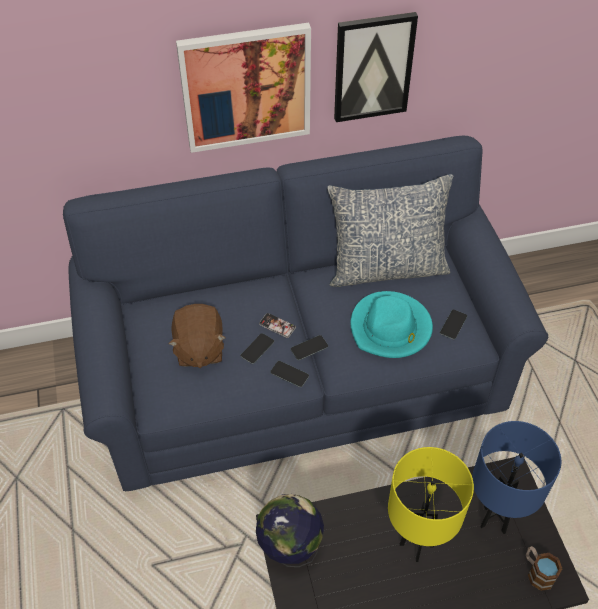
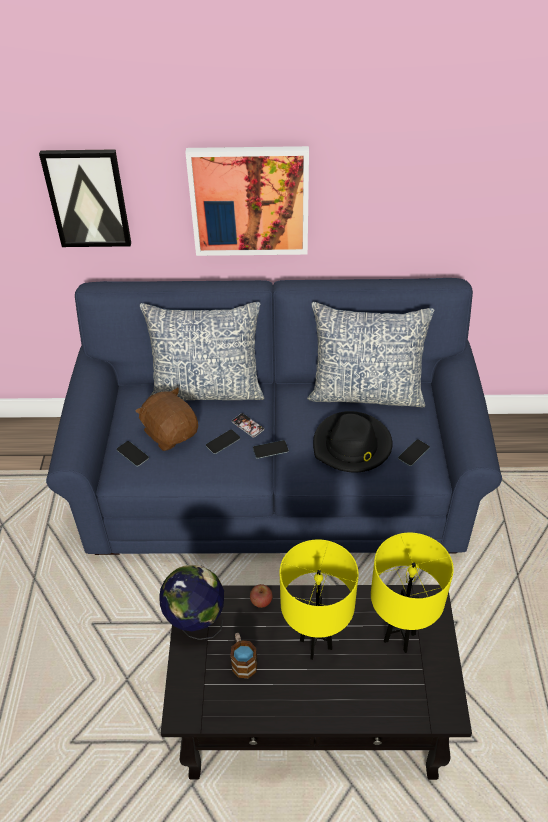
camera: 15 degrees right, 5 degrees down
(199, 349) = (171, 433): brown plush toy -> brown plush toy turned 135 degrees clockwise
(221, 293) = (207, 390): none -> pillow
(289, 374) = (244, 469): phone -> phone (132, 454)
(348, 512) = (261, 601): none -> apple
(373, 67) = (370, 198): picture -> picture (88, 198)
(390, 328) = (352, 446): turquoise hat -> black hat
(494, 519) = (399, 637): blue table lamp -> yellow table lamp
(537, 572) = (427, 695): mug -> mug (243, 661)

